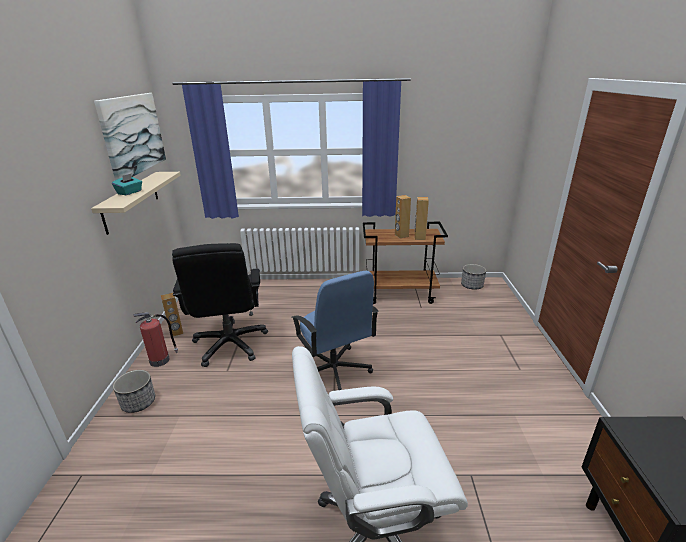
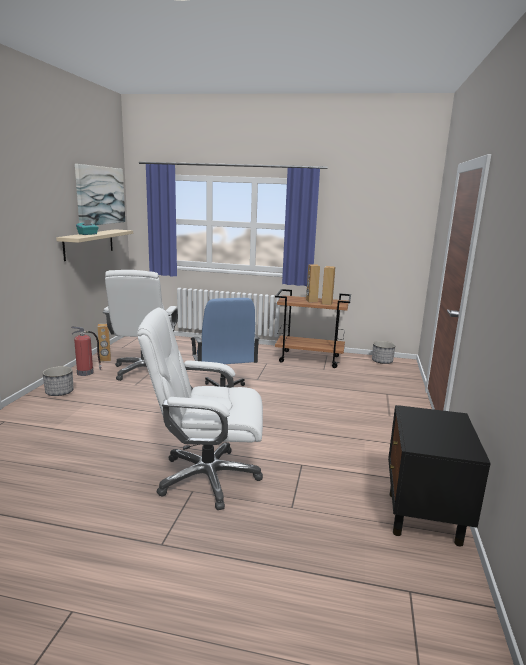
camera: 10 degrees right, 10 degrees down
(230, 344) = (145, 371): black office chair -> white office chair

